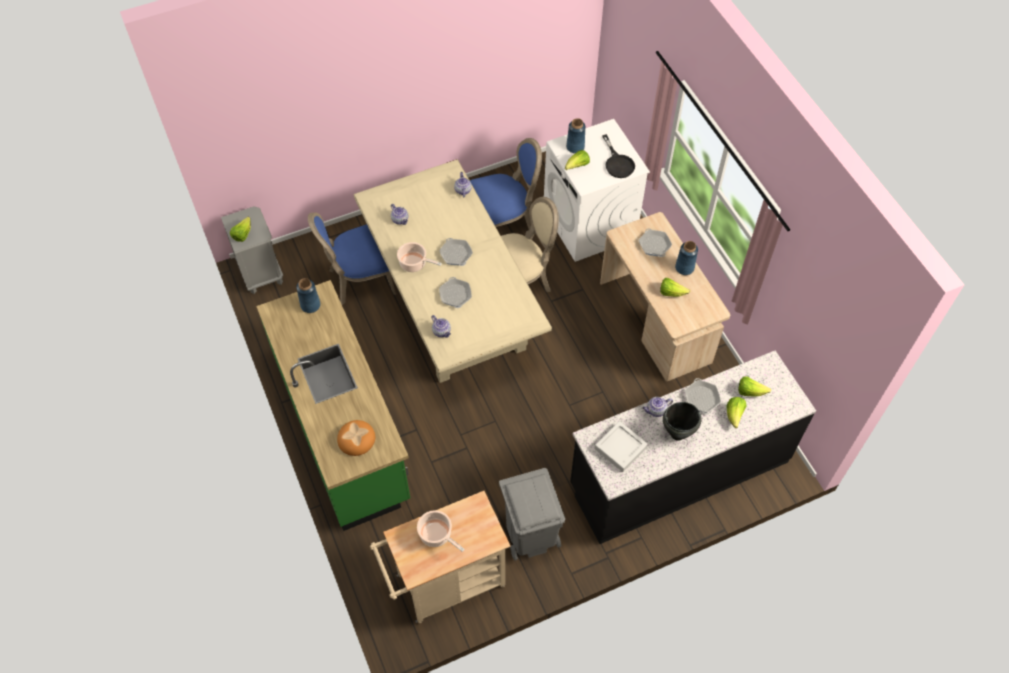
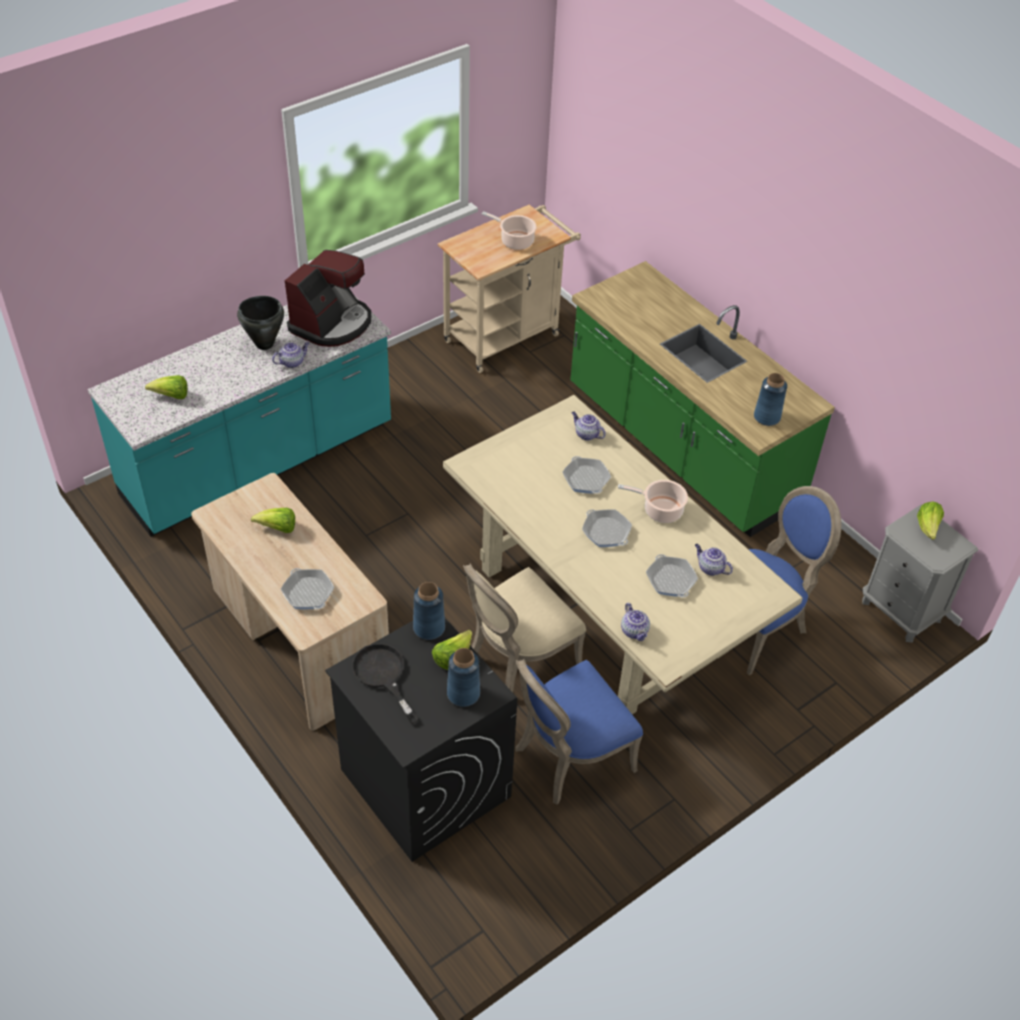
camera: 165 degrees right, 10 degrees down
(356, 438) = (636, 300): bread -> none
(530, 535) = (427, 384): grey trash can -> none
(589, 224) = (424, 782): white washing machine -> black washing machine
(620, 448) = (332, 323): grey tray -> coffee machine
(678, 473) = (259, 463): black counter -> turquoise counter
(684, 268) = (259, 566): blue vase -> blue vase (429, 627)
(701, 398) = (235, 381): frying pan -> frying pan (671, 580)
(734, 415) = (193, 370): lettuce -> none

